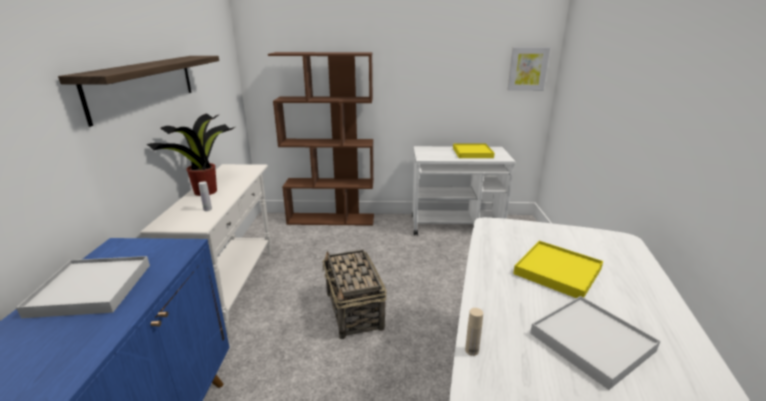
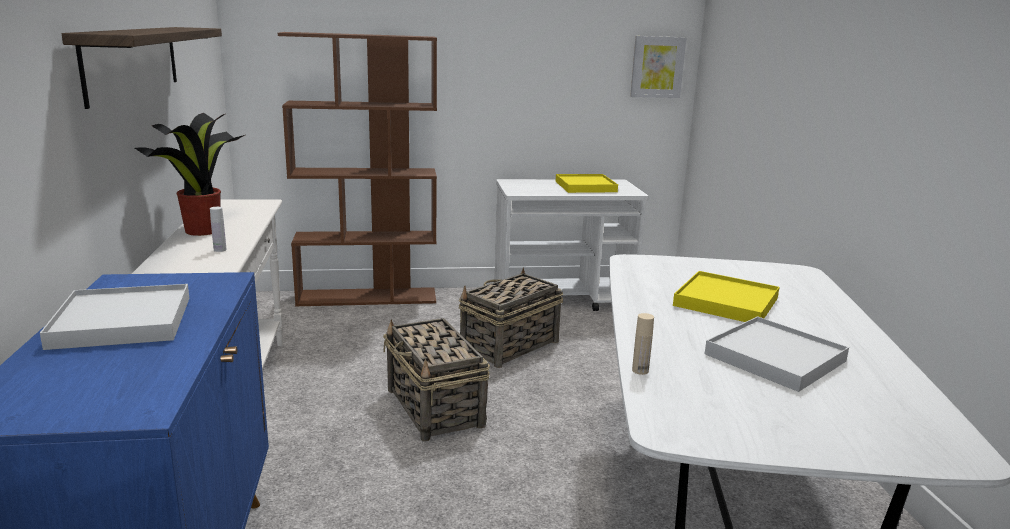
camera: 10 degrees left, 5 degrees down
(413, 262) = (509, 346): none -> basket

